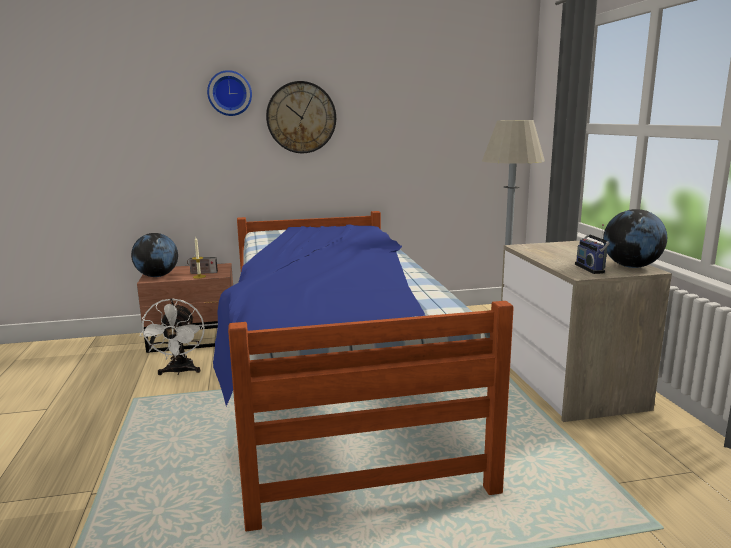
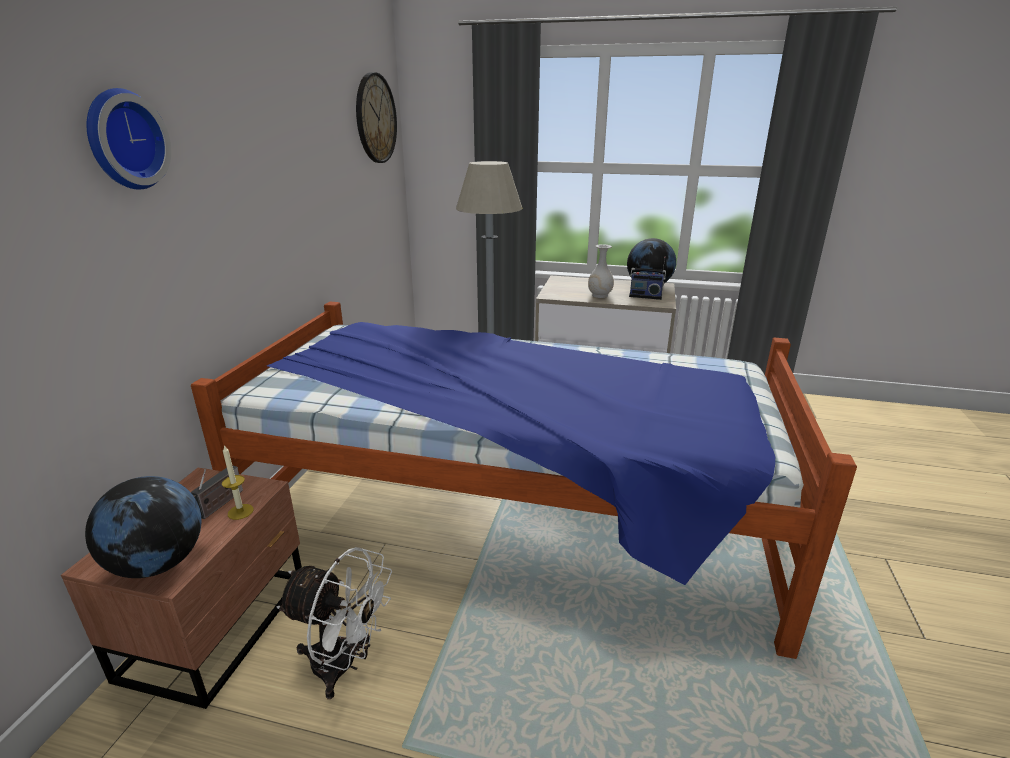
camera: 65 degrees left, 10 degrees up
(301, 117) = (232, 178): wall clock -> wall clock (375, 118)
(555, 257) = (599, 295): none -> white vase

